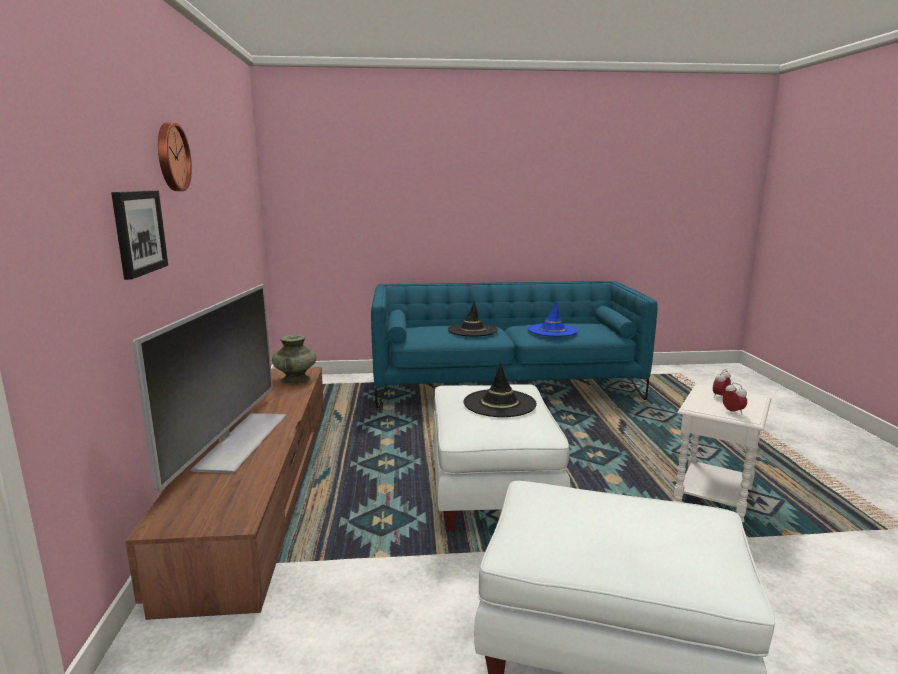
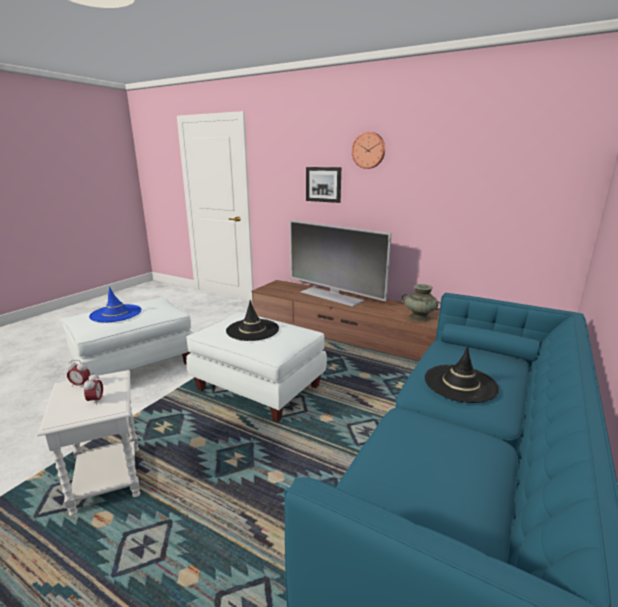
camera: 125 degrees right, 5 degrees up
(552, 330) = (419, 446): blue hat -> blue hat (116, 313)

